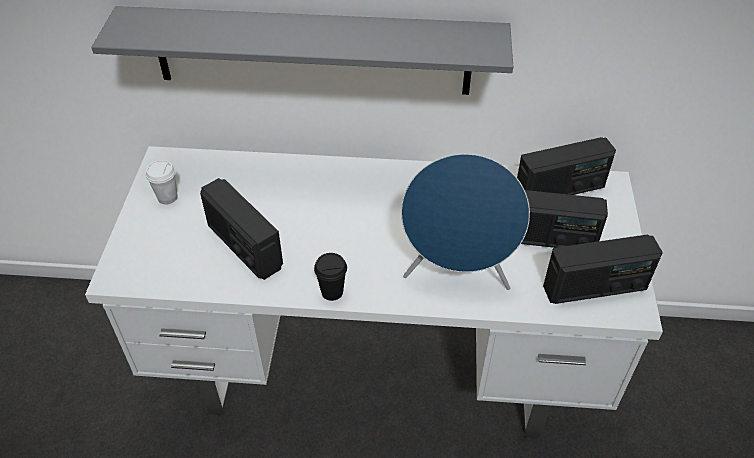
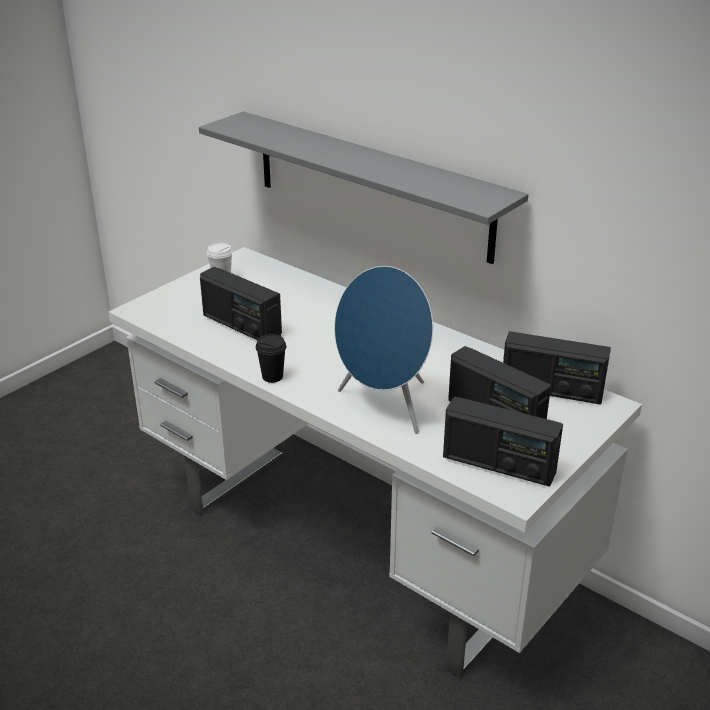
camera: 35 degrees right, 15 degrees down
(244, 246) = (241, 326): radio -> radio turned 45 degrees counterclockwise

